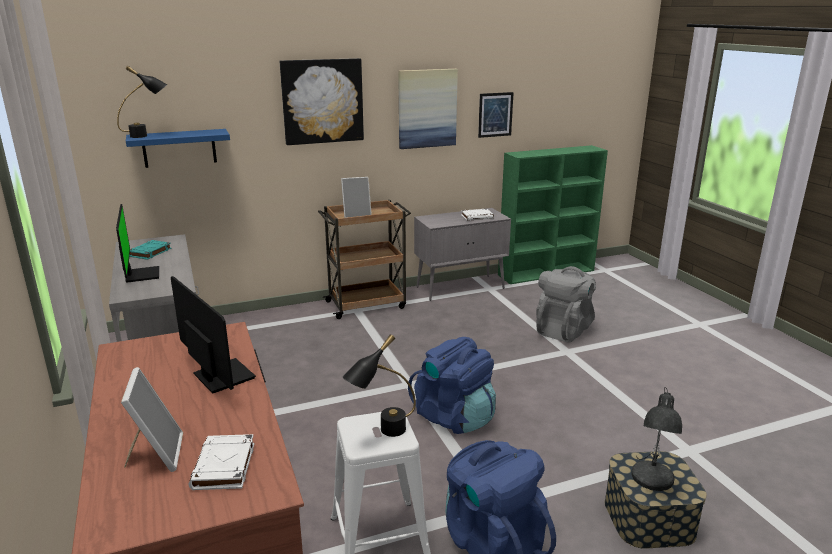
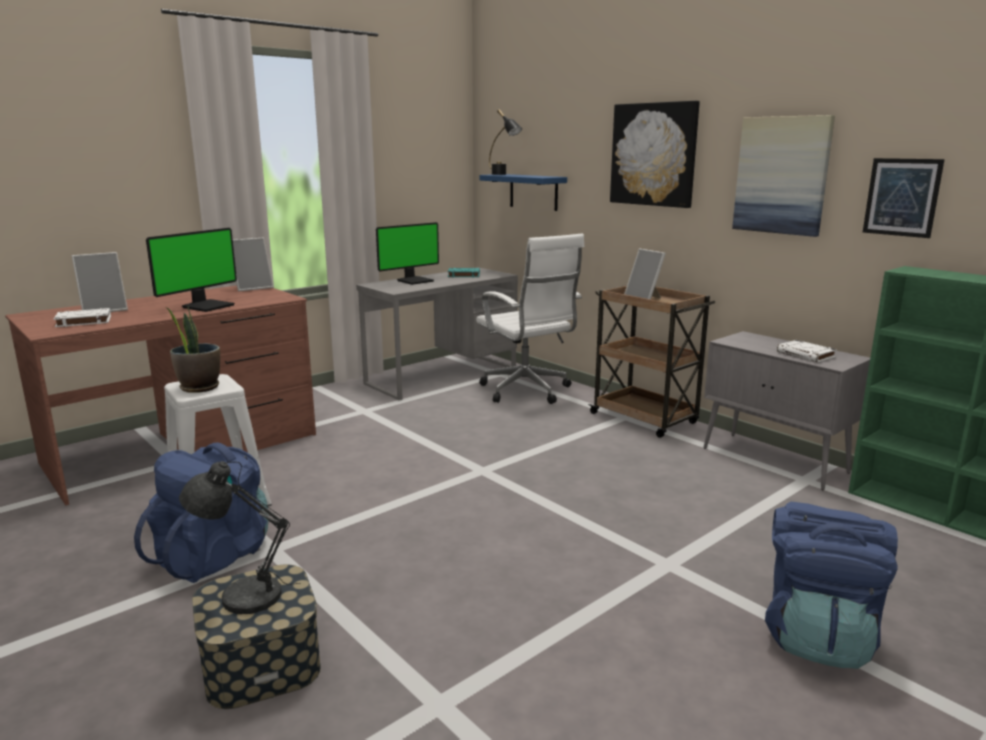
camera: 70 degrees right, 5 degrees down
(136, 347) = (253, 288): none -> picture frame
(263, 332) = (527, 392): none -> white office chair
(382, 433) = (199, 387): black table lamp -> potted plant
(454, 417) = (429, 504): blue backpack -> blue backpack (818, 636)
(563, 329) = (741, 554): grey backpack -> none

